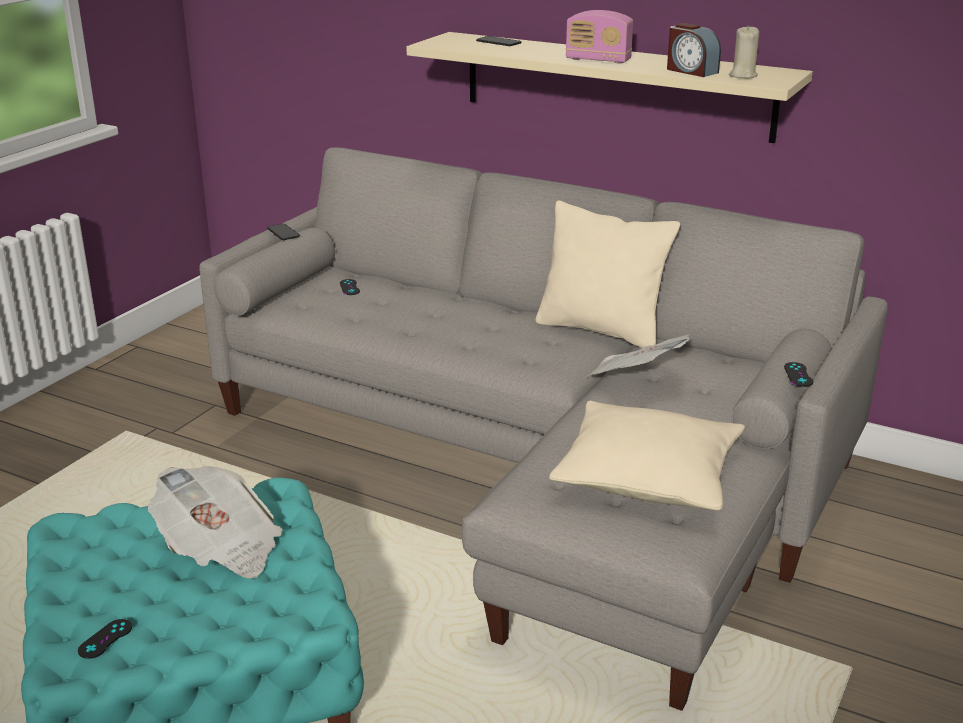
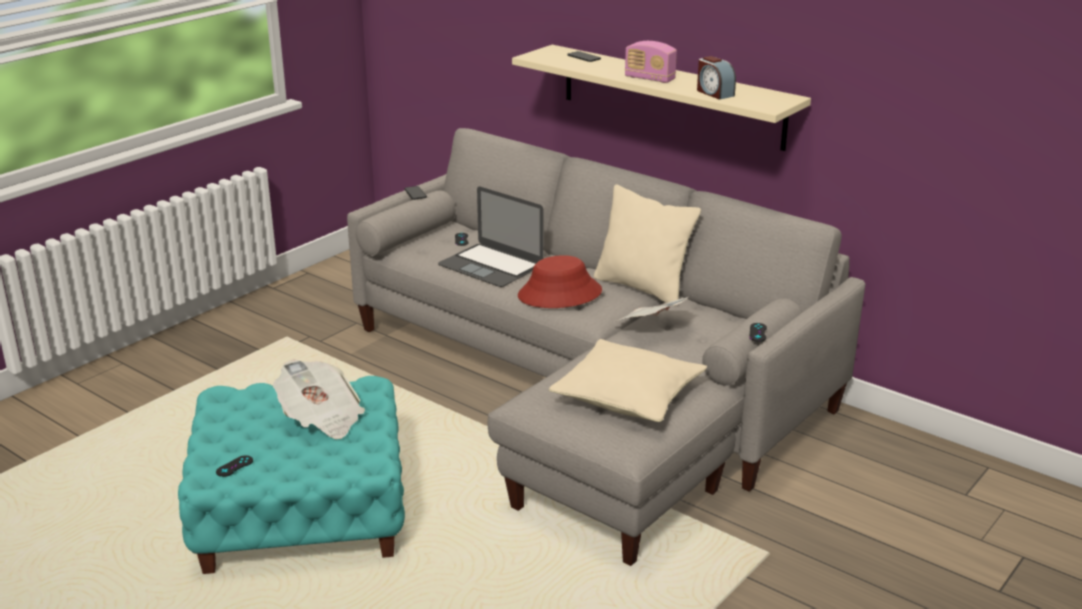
camera: 10 degrees right, 0 degrees up
(398, 317) = (491, 265): none -> laptop
(501, 346) = (560, 294): none -> red hat
(742, 75) = (751, 99): beige candle -> none

